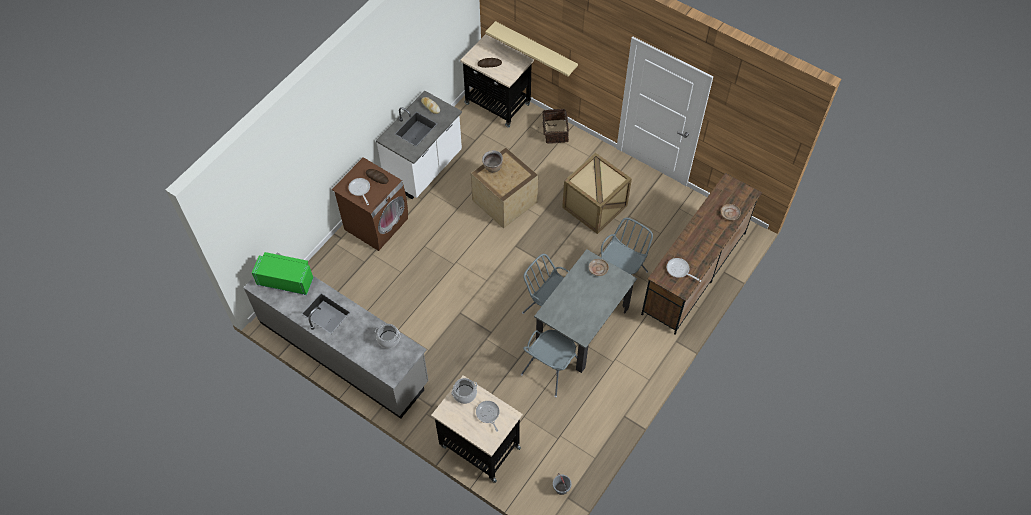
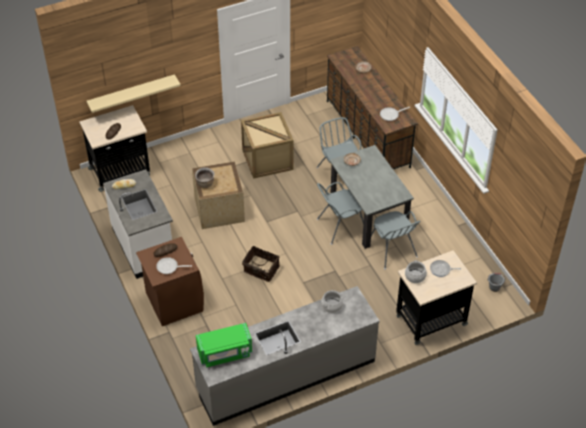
camera: 60 degrees left, 10 degrees down
(286, 281) = (225, 353): green microwave -> green microwave turned 150 degrees counterclockwise
(554, 132) = (178, 150): basket -> basket (261, 270)

